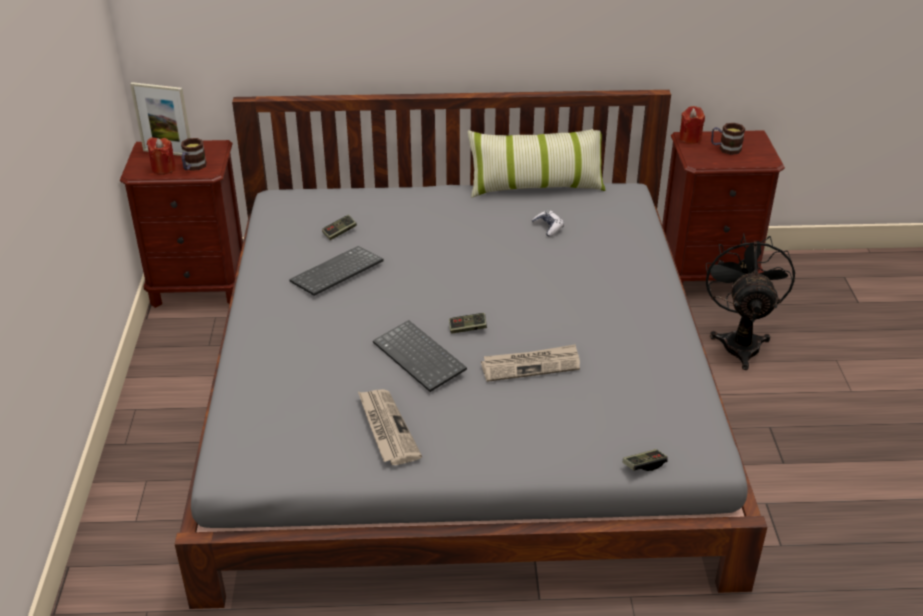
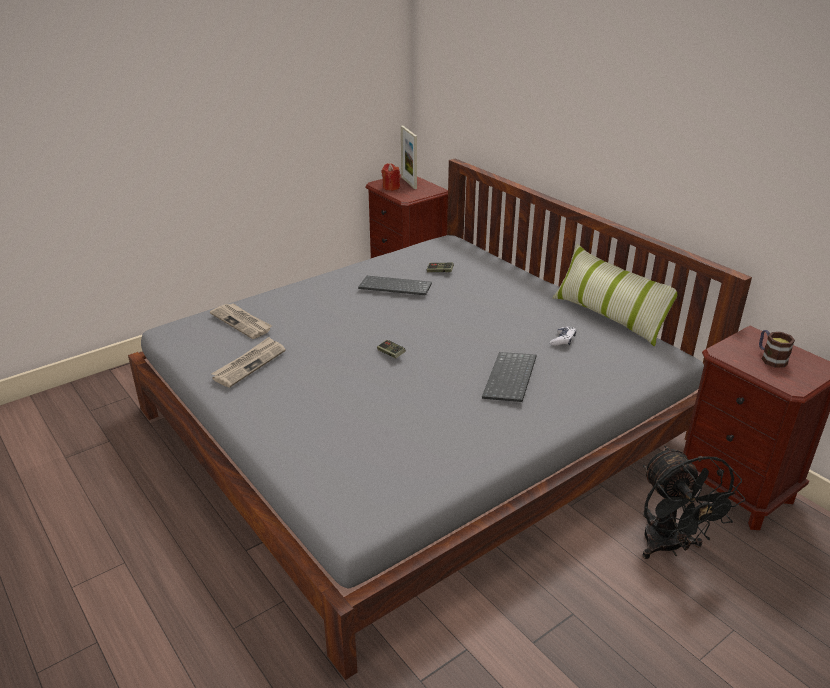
camera: 55 degrees right, 5 degrees down
(193, 167) = (404, 193): mug -> none
(421, 357) = (337, 348): keyboard -> keyboard (511, 379)
(531, 365) = (378, 395): newspaper -> newspaper (242, 322)
(644, 465) = (310, 491): game controller -> none
(690, 138) = (753, 336): red candle -> none
(740, 341) = (669, 547): black fan -> black fan turned 105 degrees clockwise

